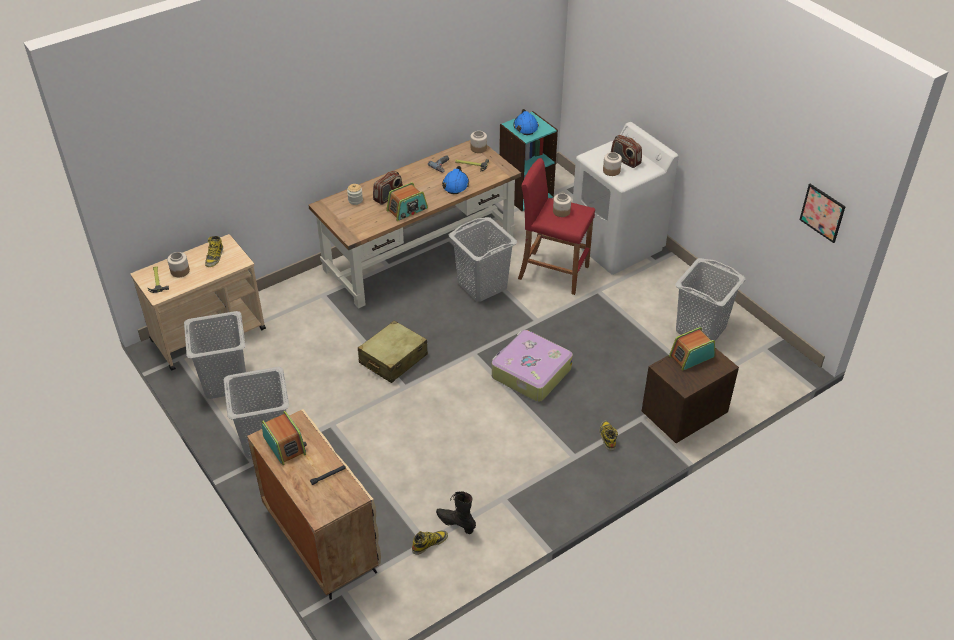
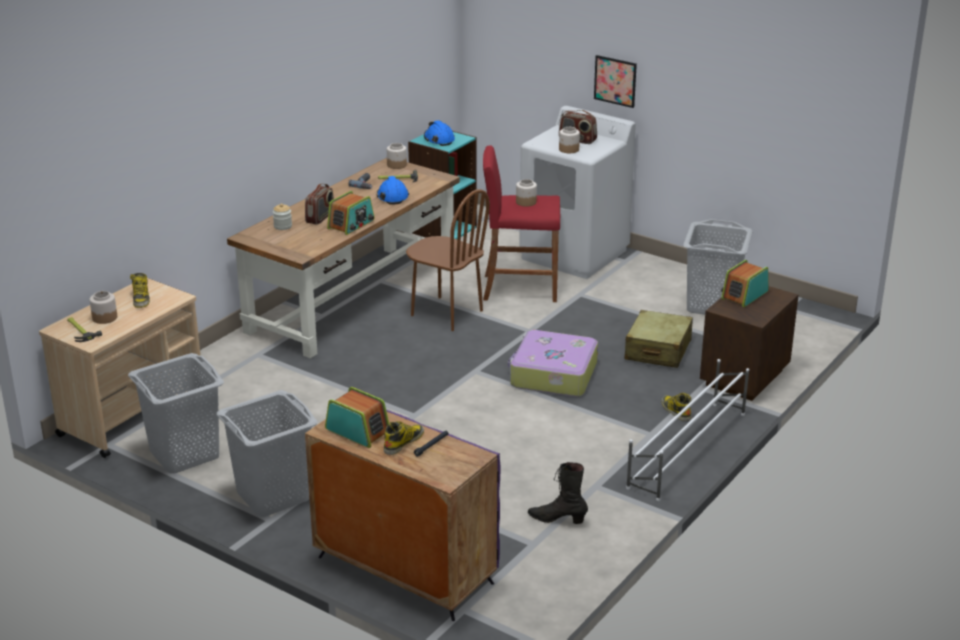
camera: 20 degrees left, 15 degrees down
(320, 539) = (403, 570): beige cabinet -> purple cabinet
(393, 359) = (383, 394): beige suitcase -> beige suitcase (658, 350)
(429, 543) = (538, 543): boot -> boot (403, 442)
(482, 286) = (446, 313): grey laundry basket -> brown chair
(593, 481) = (686, 450): none -> white shoe rack
(822, 212) = (828, 123): picture -> picture (615, 81)

